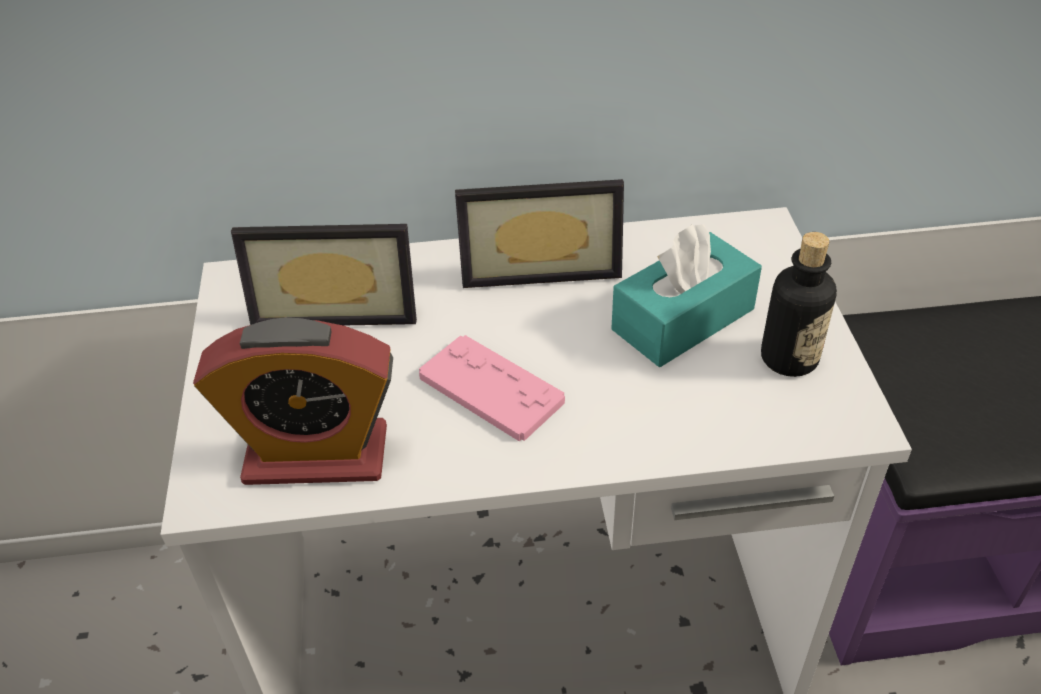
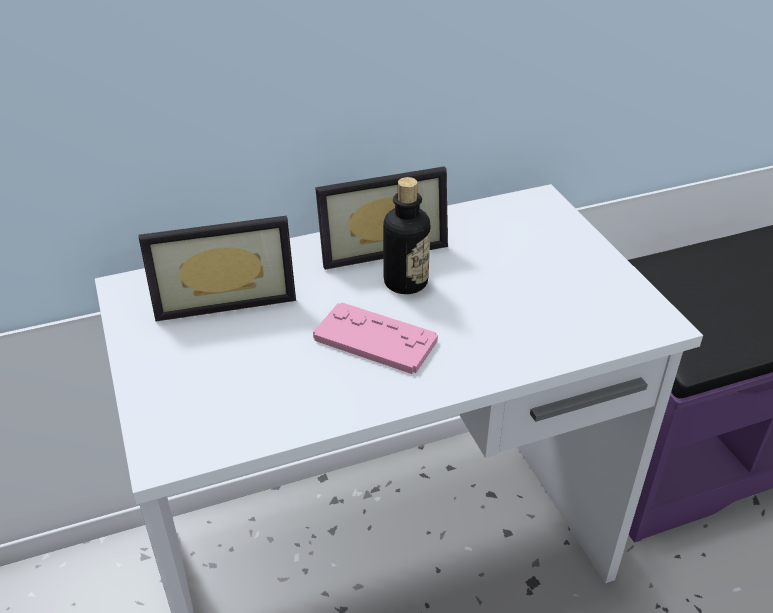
camera: 15 degrees left, 5 degrees down
(316, 455) = (248, 410): alarm clock -> none
(683, 319) = (505, 270): turquoise tissue box -> none
(789, 358) = (593, 286): bottle -> bottle (405, 282)

